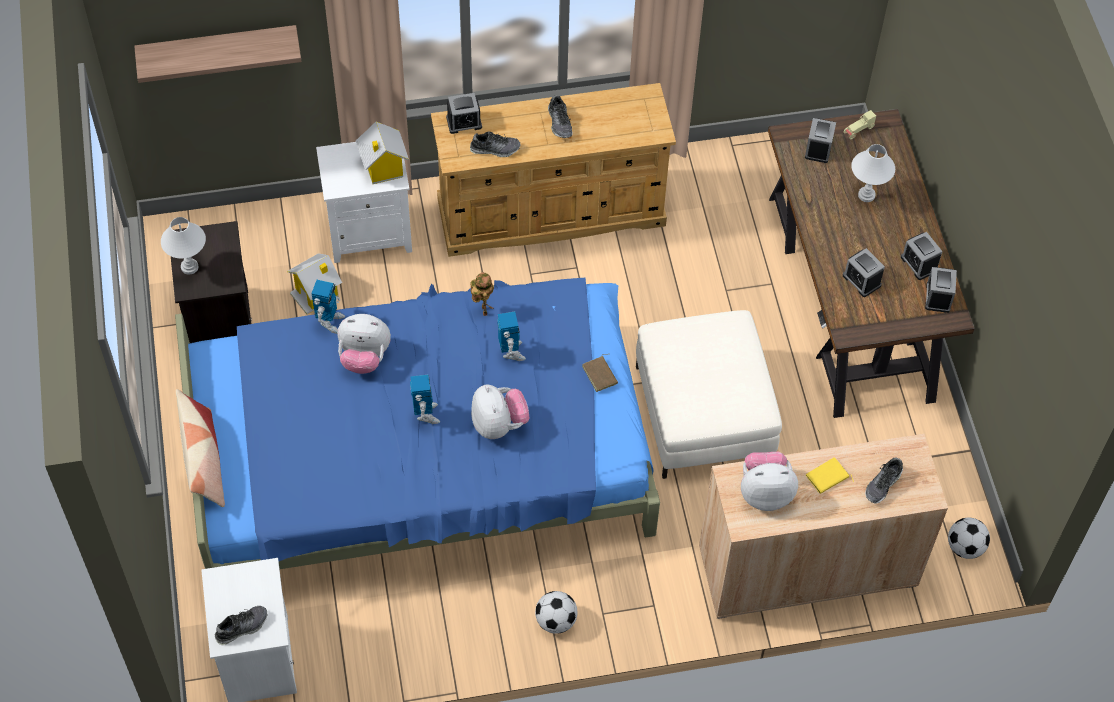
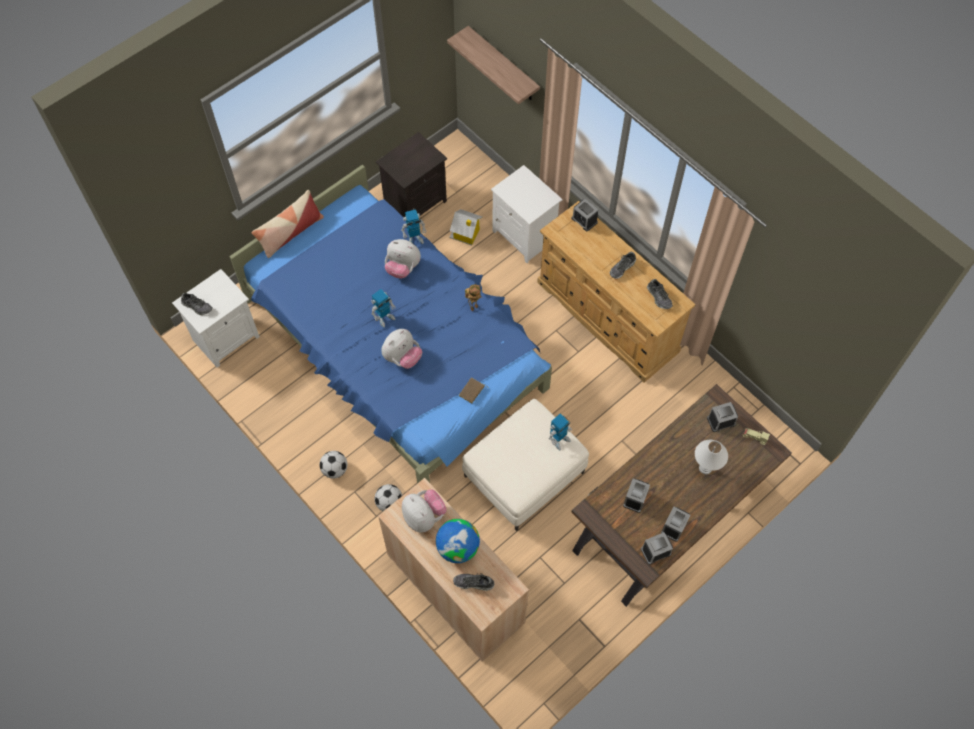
camera: 60 degrees right, 5 degrees up
(189, 267) = (401, 154): white table lamp -> none
(364, 357) = (402, 268): plush toy -> plush toy turned 45 degrees counterclockwise
(383, 168) = (533, 203): toy house -> none
(495, 149) = (577, 246): shoe -> shoe (659, 297)
(511, 352) = (455, 337): toy robot -> toy robot (559, 440)
(827, 478) = (457, 548): yellow book -> globe
(965, 547) = (529, 677): football -> football (389, 503)

